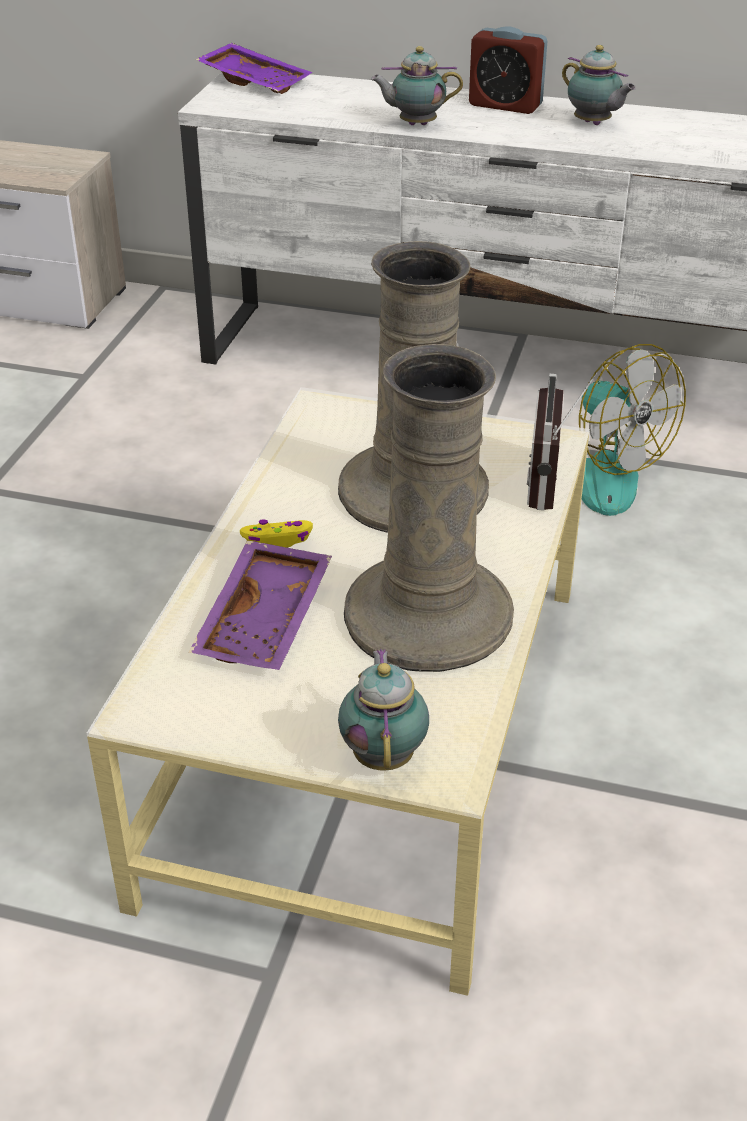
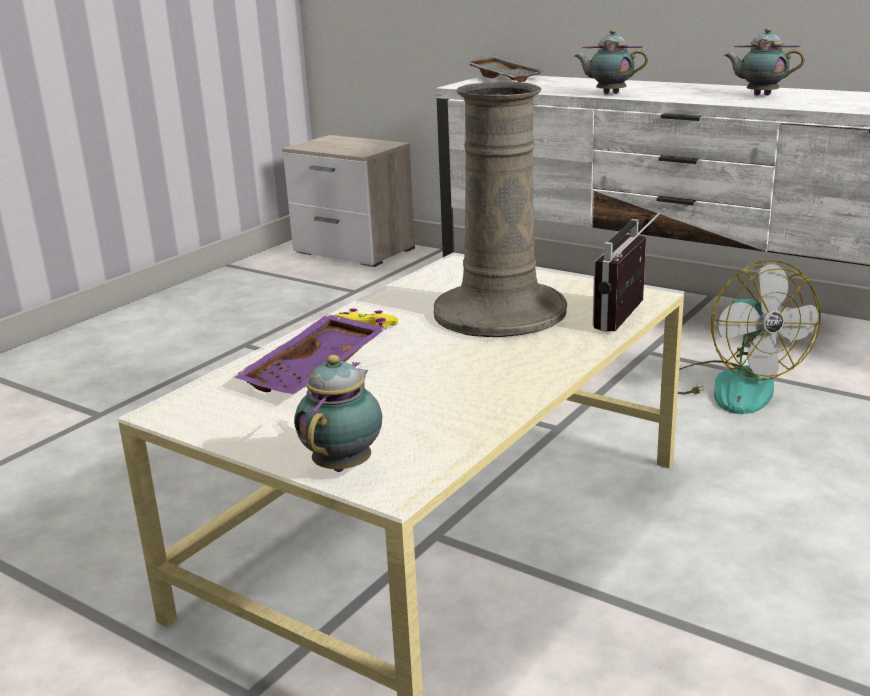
camera: 20 degrees right, 15 degrees down
(256, 81) = (505, 78): purple tray -> grey tray
(426, 614) = (454, 383): beige vase -> none
(505, 105) = (691, 87): alarm clock -> none
(593, 124) = (759, 95): teapot -> teapot turned 135 degrees clockwise

